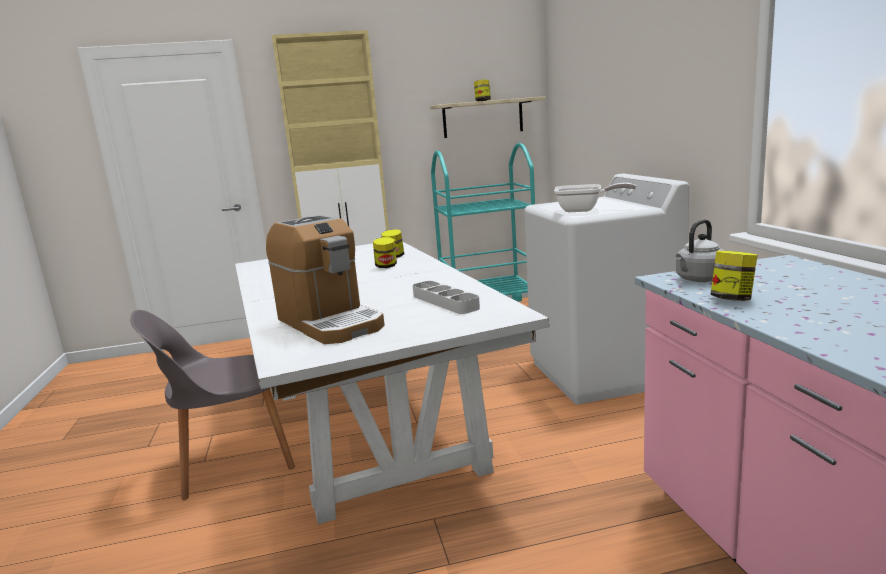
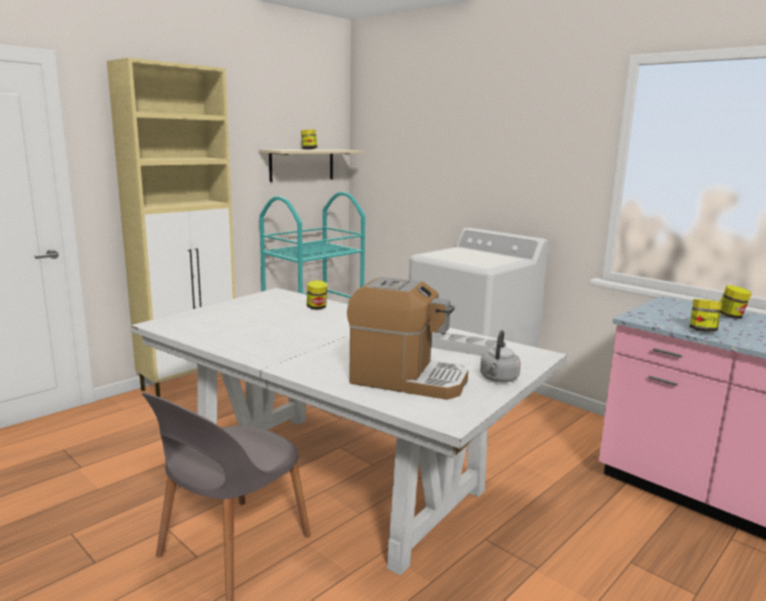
camera: 35 degrees left, 0 degrees up
(386, 266) = (332, 318): jar -> jar (731, 316)
(584, 210) = (478, 261): frying pan -> none
(699, 280) = (656, 318): grey kettle -> grey kettle (498, 379)

